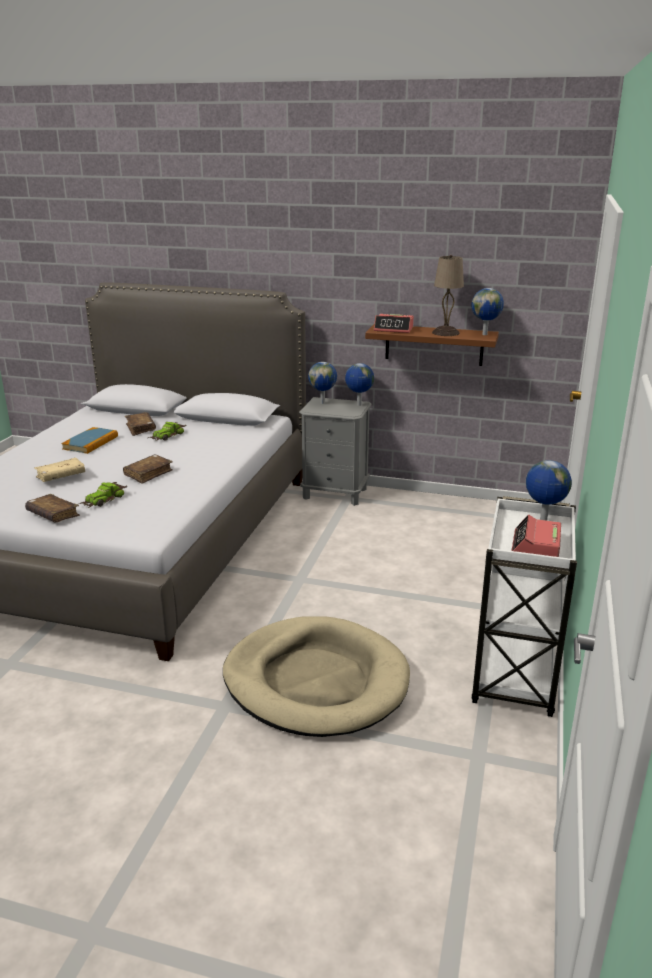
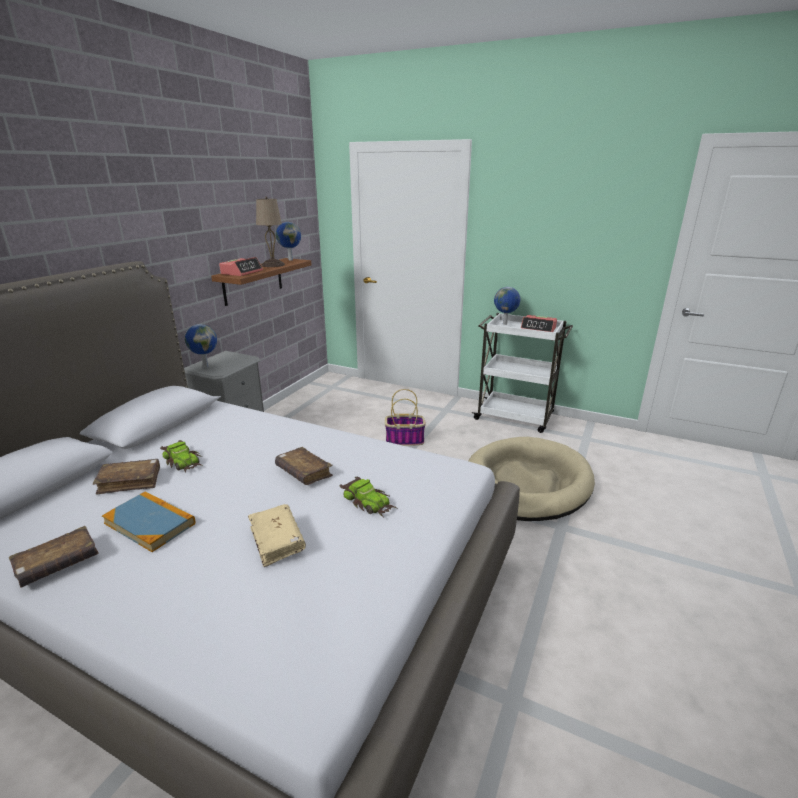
camera: 80 degrees left, 0 degrees up
(53, 515) = (401, 540): brown book -> brown book (58, 564)
(358, 405) = (229, 354): globe -> none
(390, 584) = (405, 440): none -> basket

